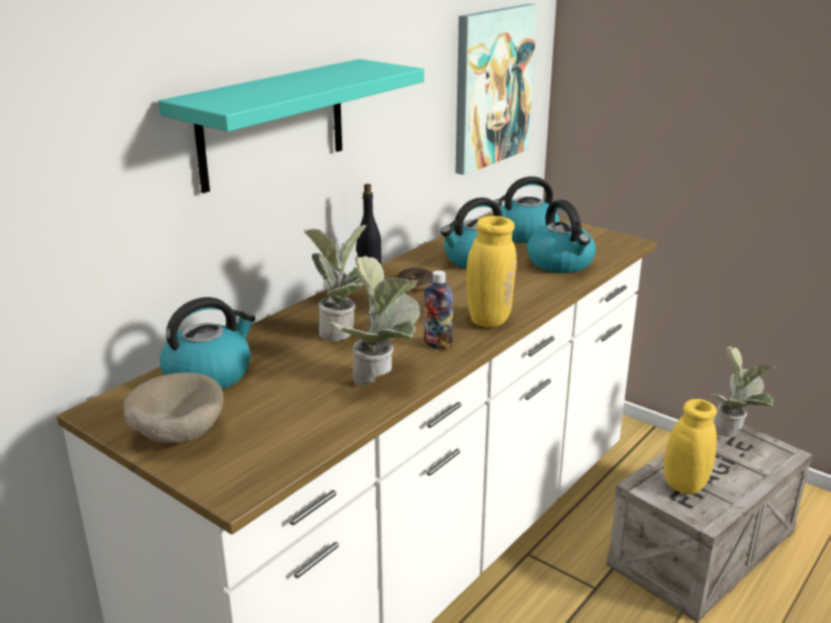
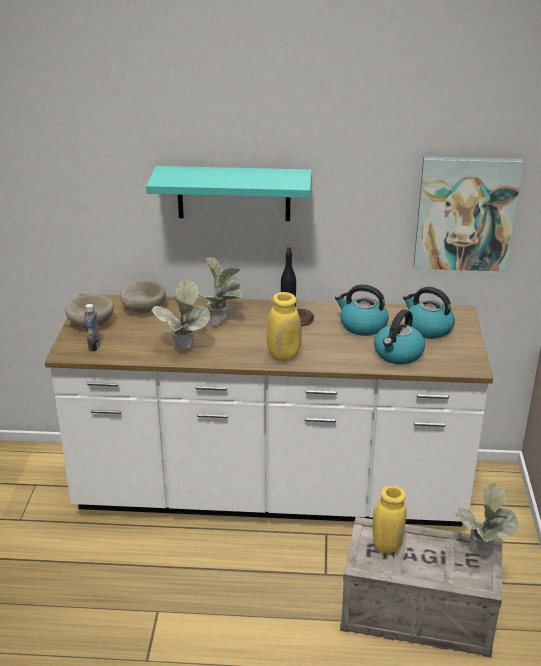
camera: 55 degrees right, 5 degrees up
(209, 374) = (143, 309): kettle -> beige bowl
(438, 344) = (238, 352): bottle -> bottle (94, 347)

